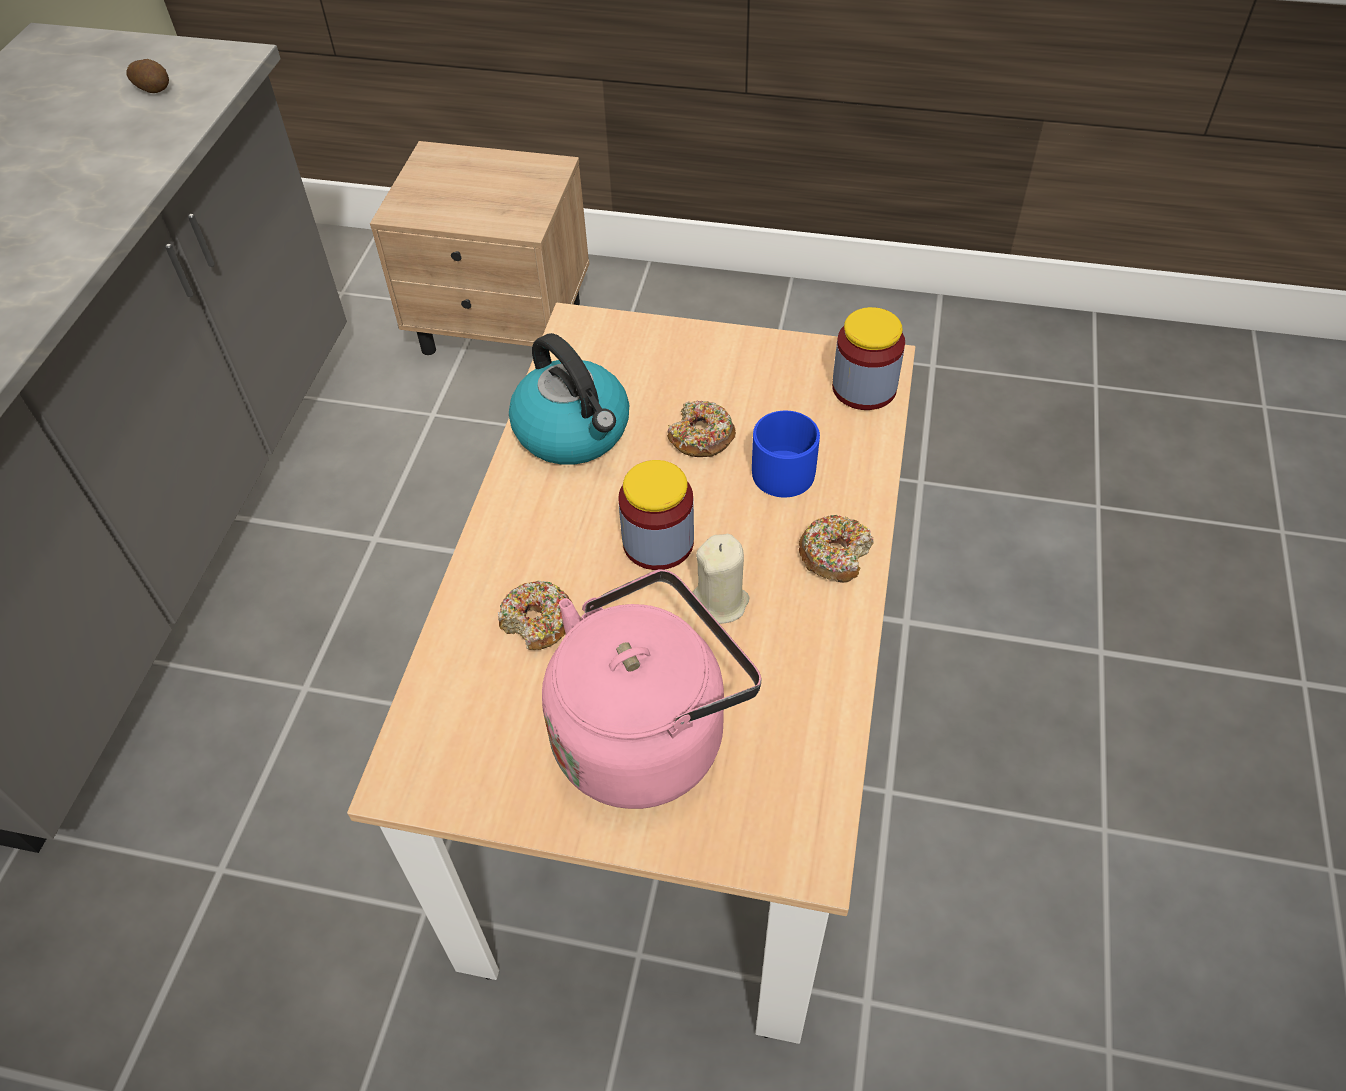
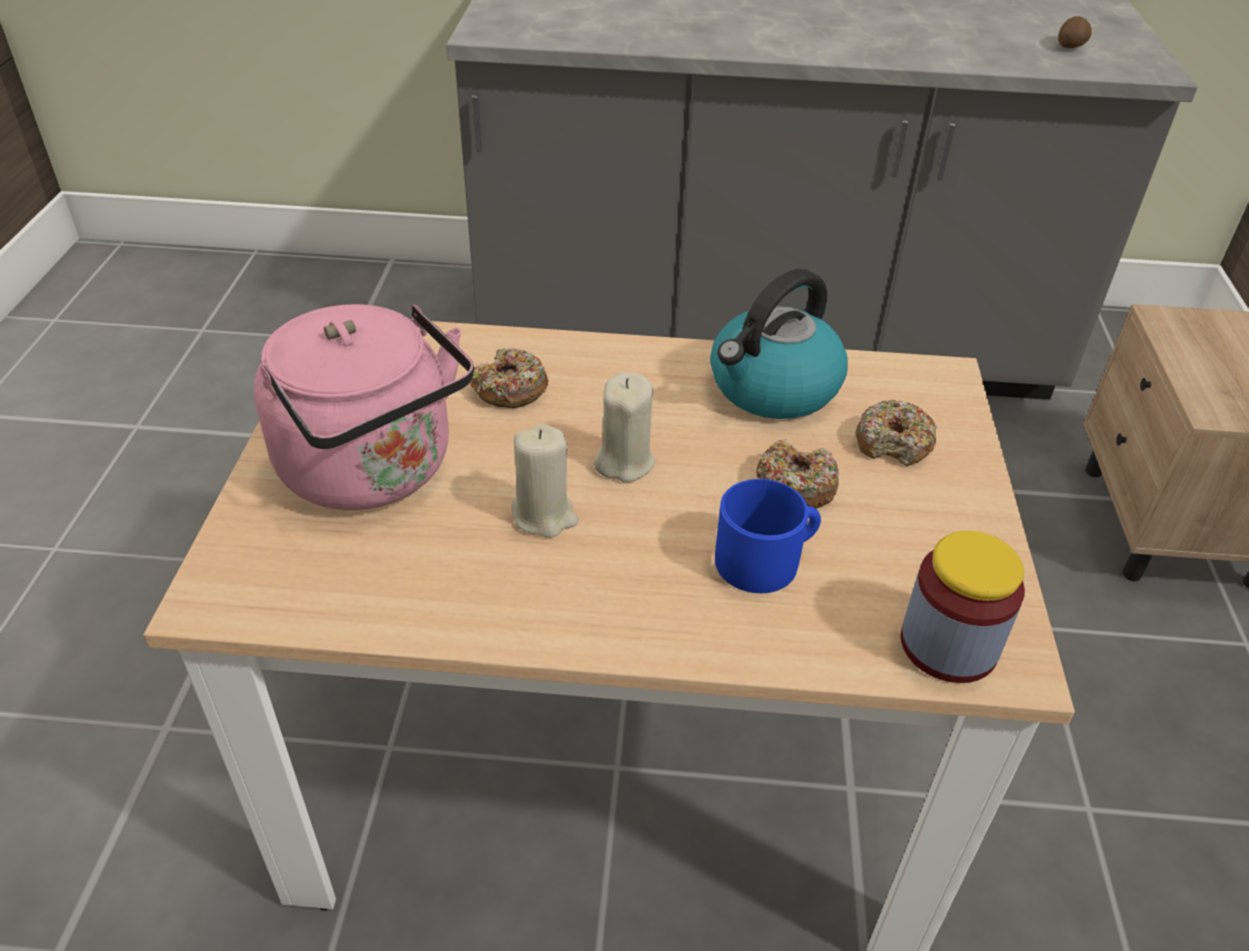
camera: 80 degrees right, 10 degrees down
(658, 542) = (624, 462): jar -> beige candle
(835, 555) = (627, 615): donut -> donut (893, 443)

